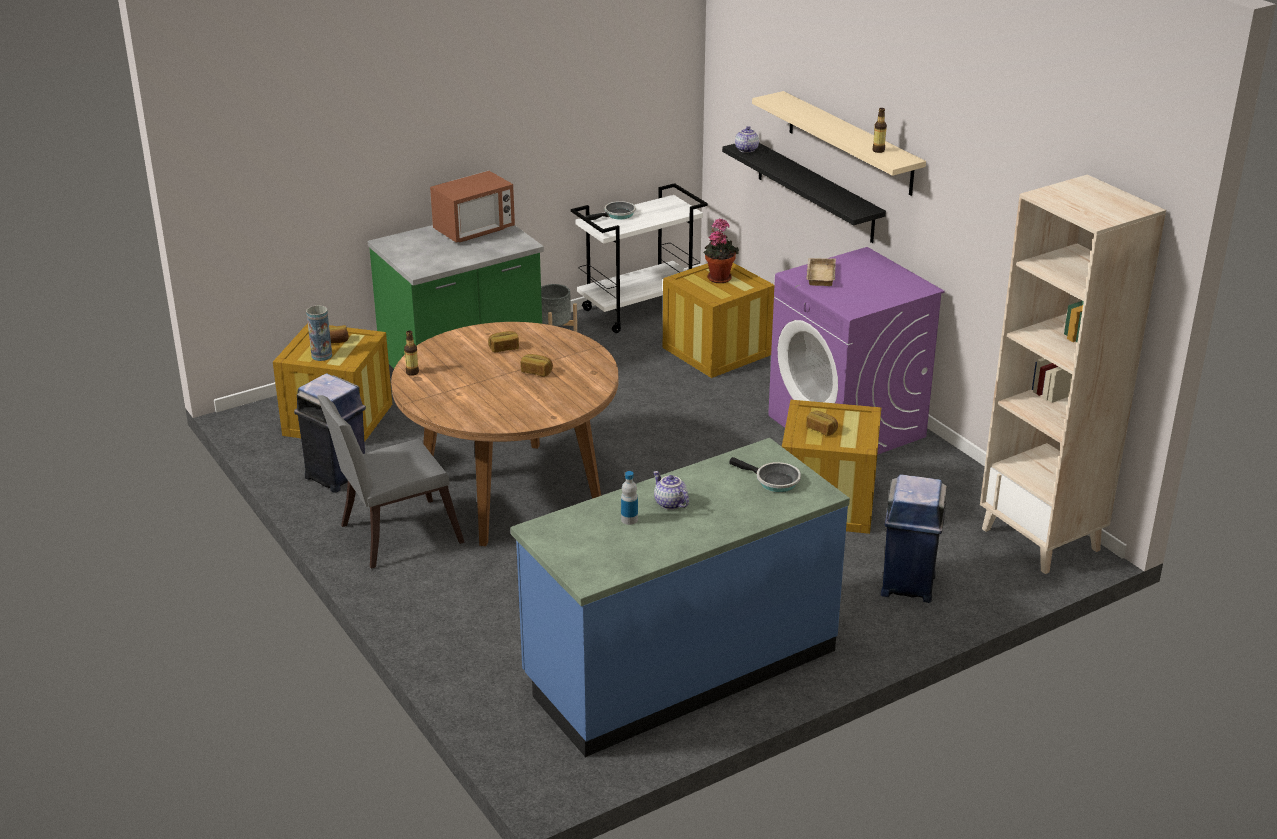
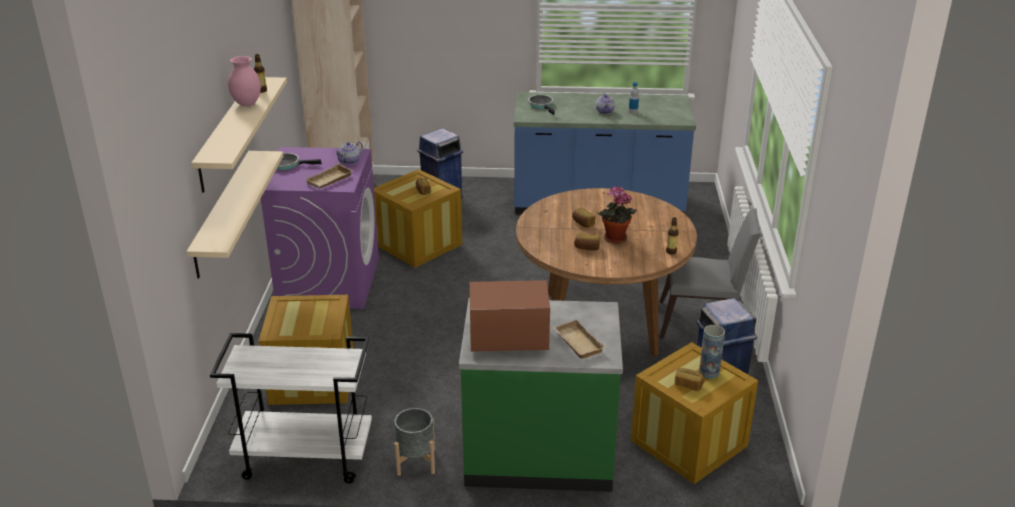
camera: 145 degrees left, 0 degrees up
(419, 244) = (576, 343): none -> beige tray
(617, 215) = (310, 375): frying pan -> frying pan (288, 164)
(719, 277) = (296, 323): potted plant -> potted plant (614, 239)
(746, 149) = (218, 240): teapot -> teapot (350, 161)
(815, 191) = (222, 213): black shelf -> beige shelf
(859, 136) = (246, 104): none -> pink vase

